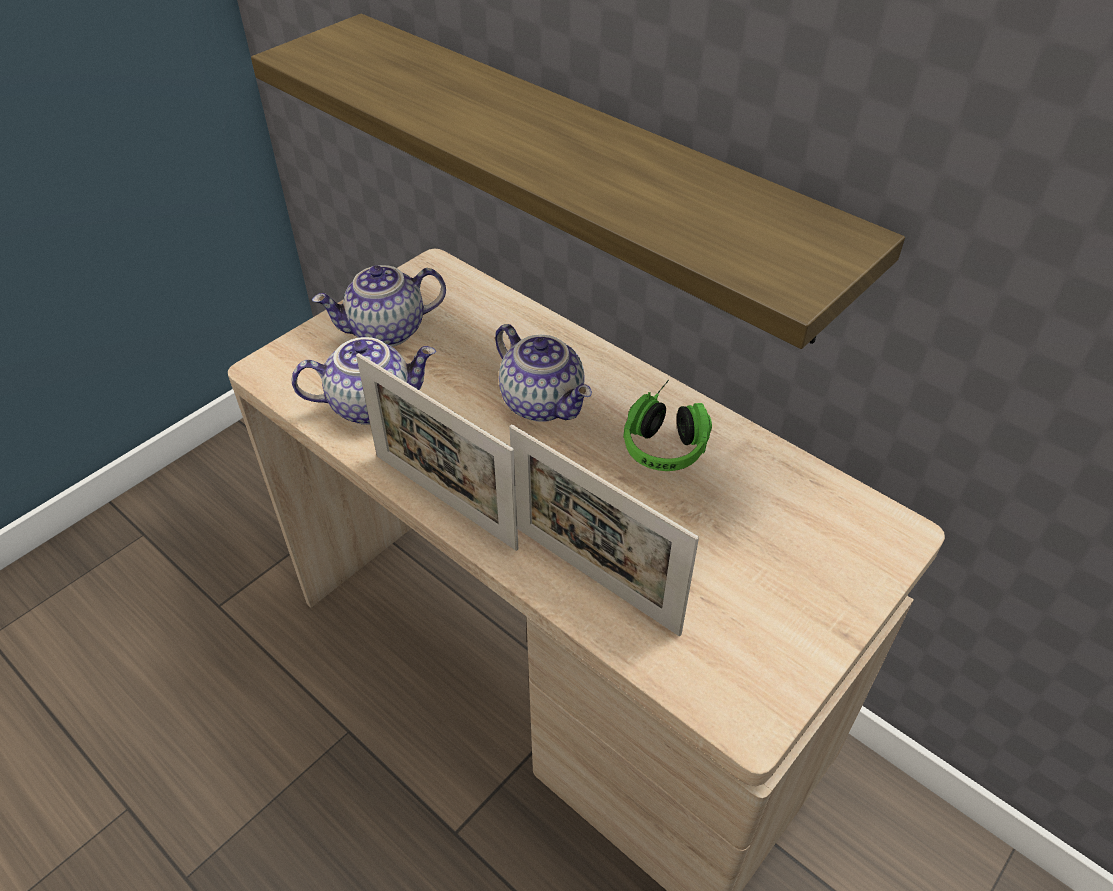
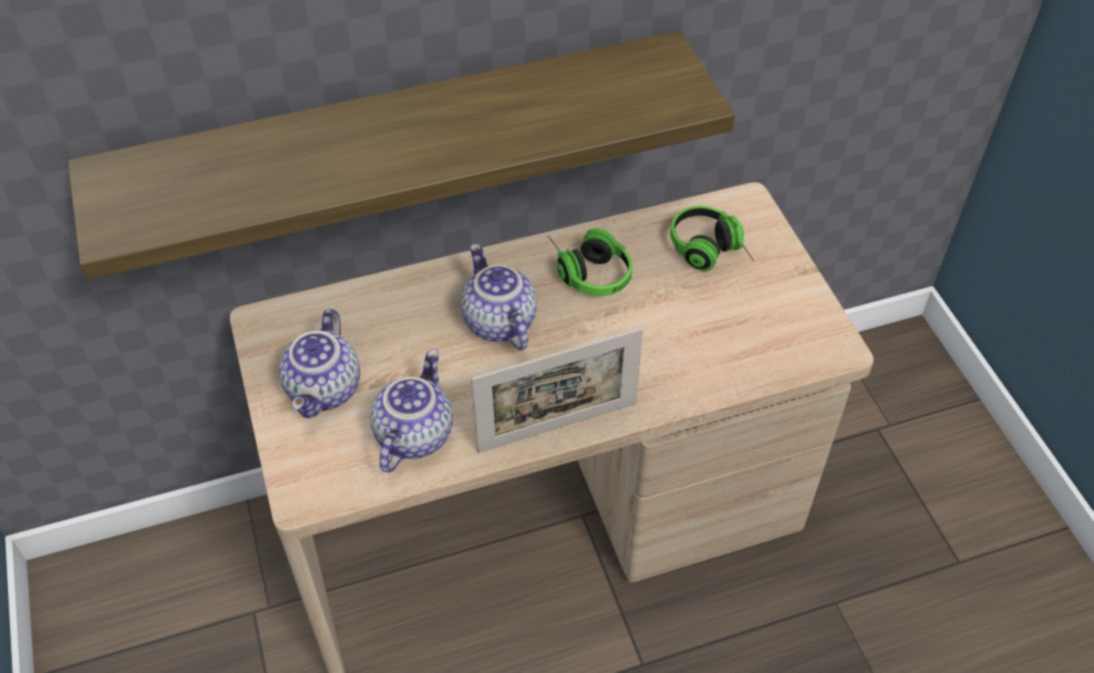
camera: 60 degrees left, 5 degrees up
(544, 402) = (497, 322): teapot -> teapot turned 105 degrees counterclockwise
(594, 578) = (686, 372): picture frame -> none
(787, 529) = (710, 252): none -> headphones

